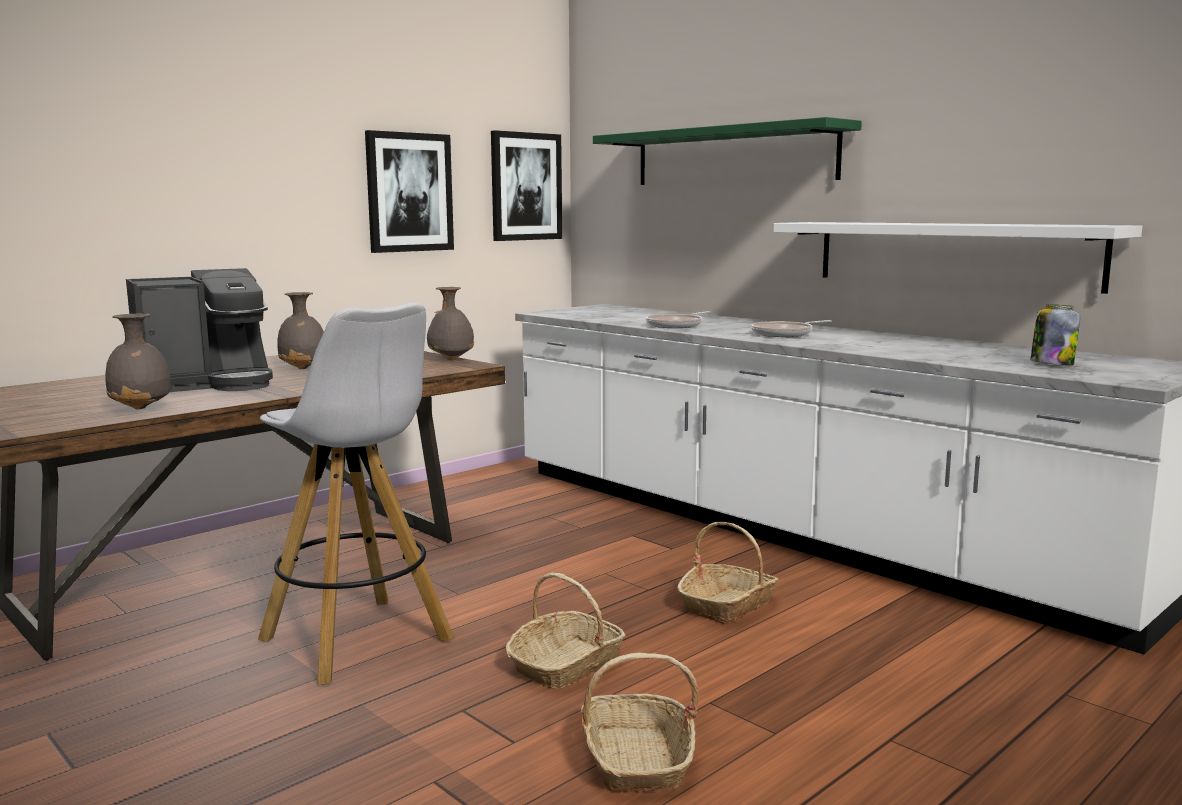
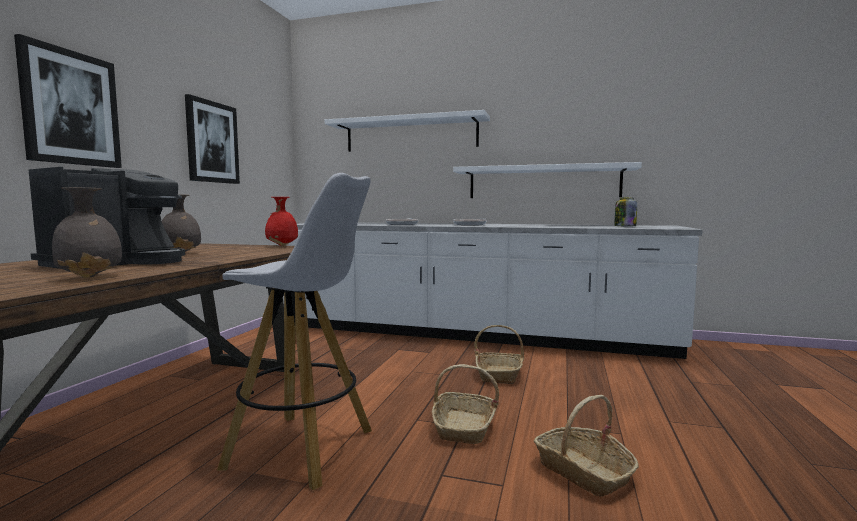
camera: 30 degrees left, 5 degrees down
(451, 359) = (282, 246): grey vase -> red vase
(525, 186) = (274, 149): picture -> picture (71, 108)
(732, 156) = (410, 135): green shelf -> white shelf

